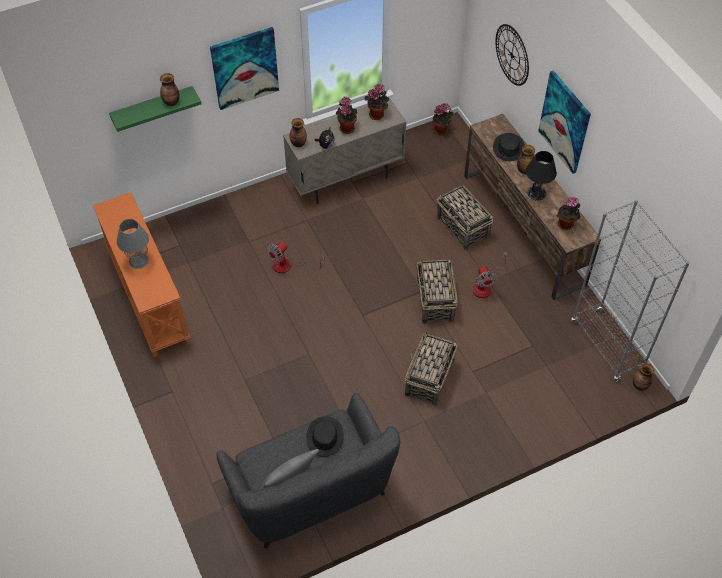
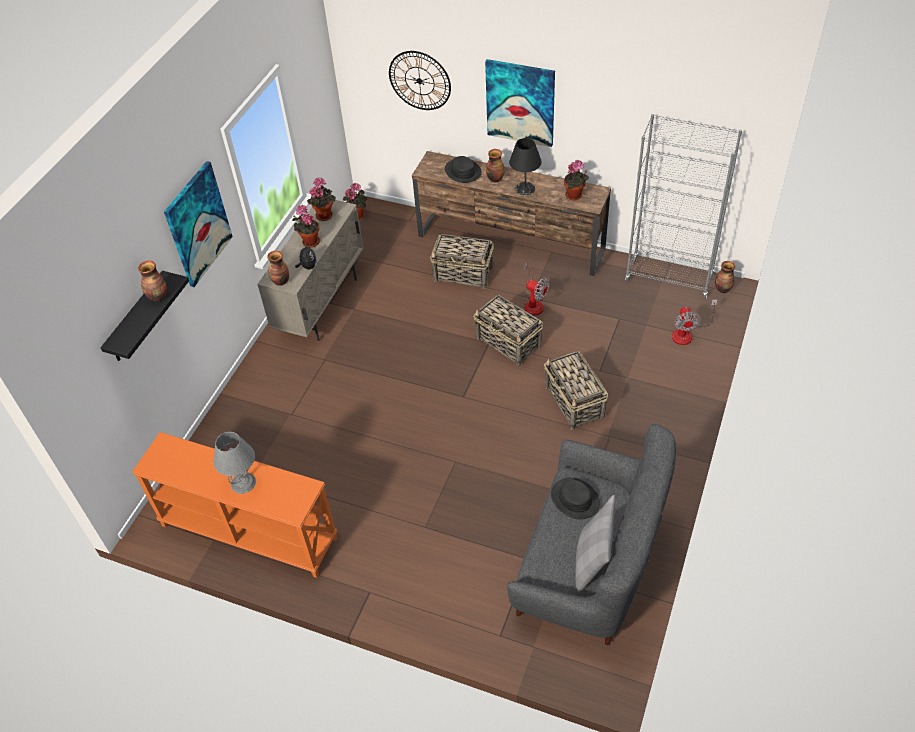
camera: 40 degrees left, 5 degrees down
(153, 108) = (137, 319): green shelf -> black shelf
(289, 266) = (353, 407): fan -> fan (687, 333)

